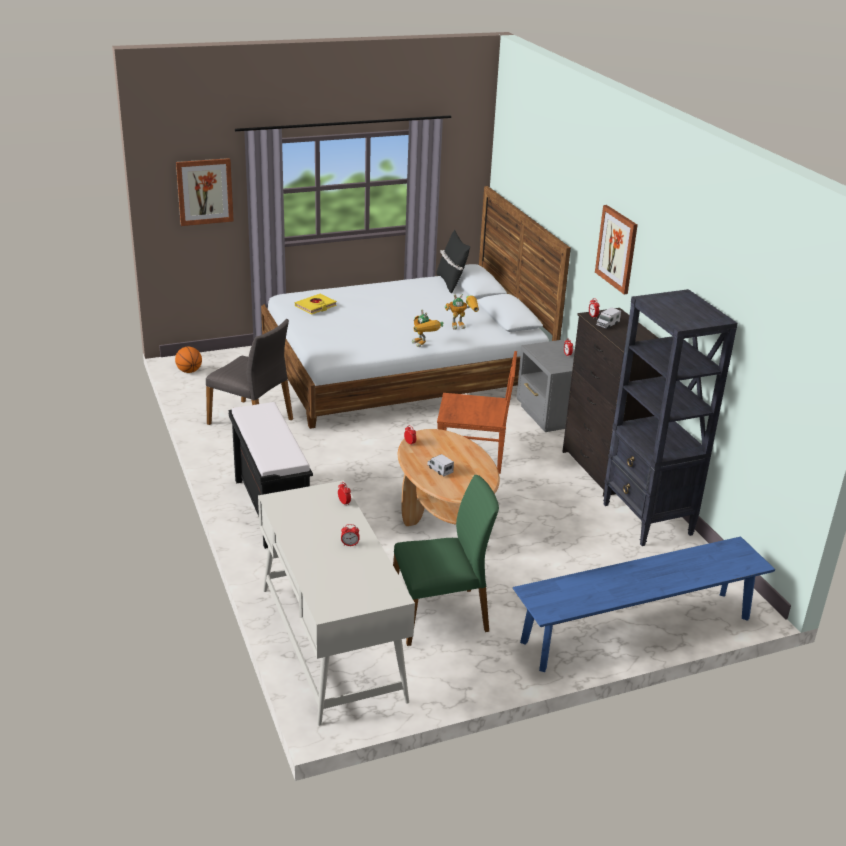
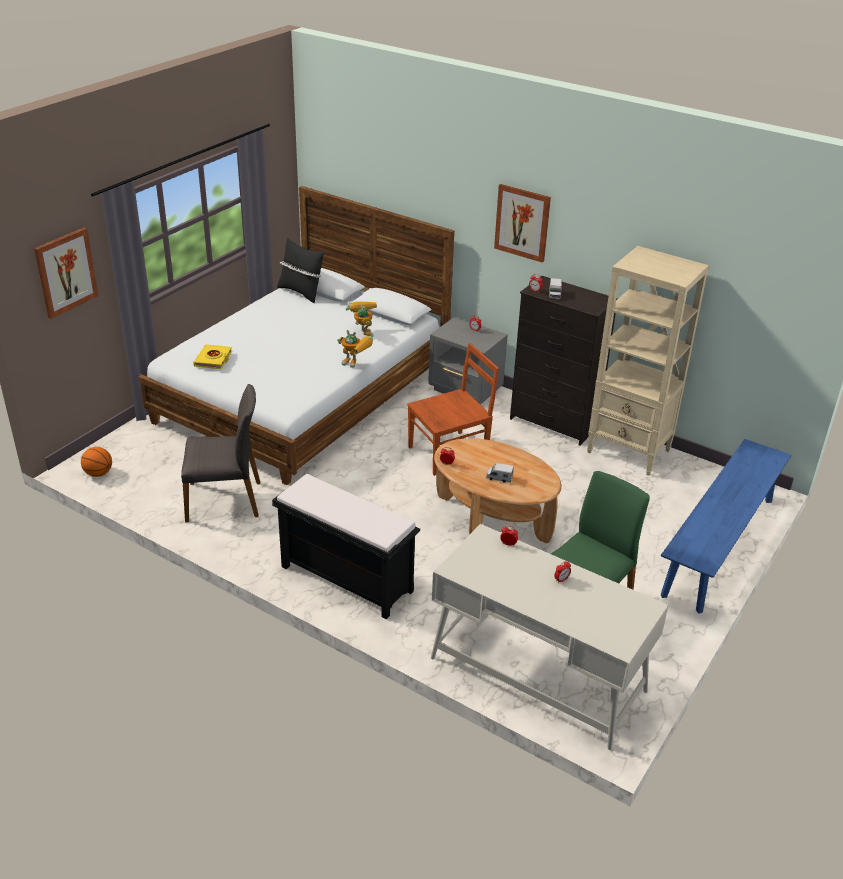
camera: 35 degrees left, 5 degrees up
(462, 325) = (362, 332): toy robot -> toy robot turned 60 degrees counterclockwise
(647, 520) = (629, 452): black bookcase -> beige bookcase

